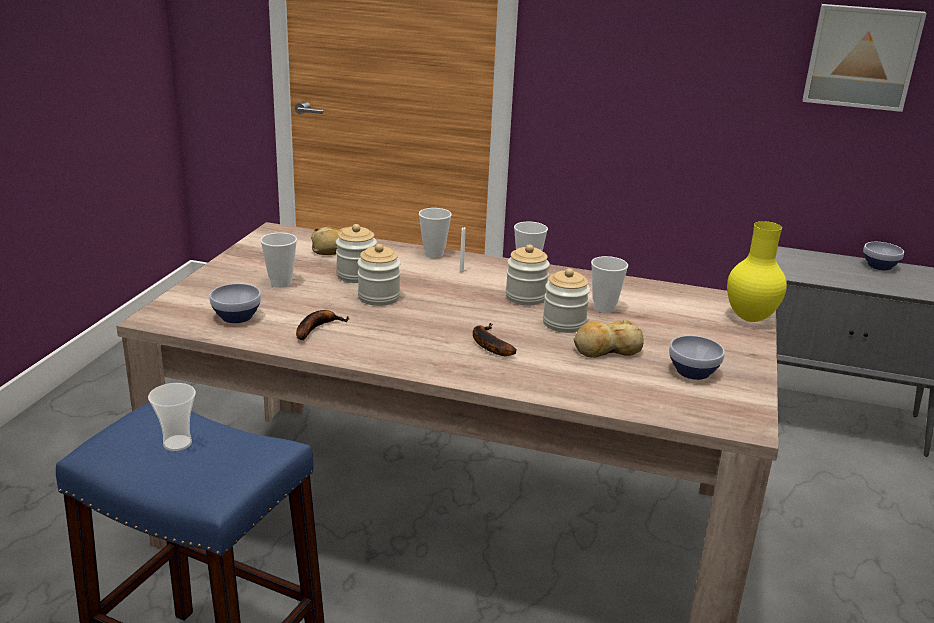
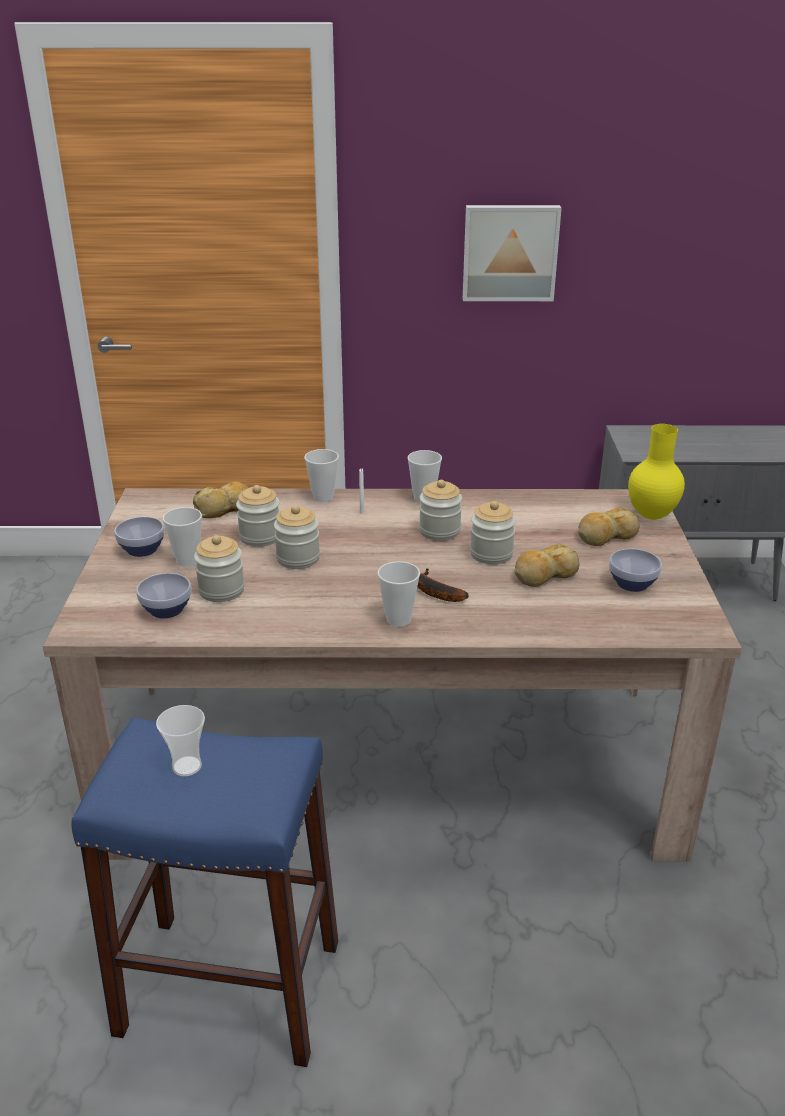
camera: 15 degrees left, 5 degrees up
(294, 310) = (221, 590): none -> jar
(317, 328) = (257, 607): banana -> none
(604, 308) = (518, 529): cup -> cup (398, 619)
(690, 327) = (606, 536): none -> bread
(861, 57) = (684, 235): picture -> picture (510, 252)
(879, 266) = (715, 432): bowl -> bowl (141, 550)

